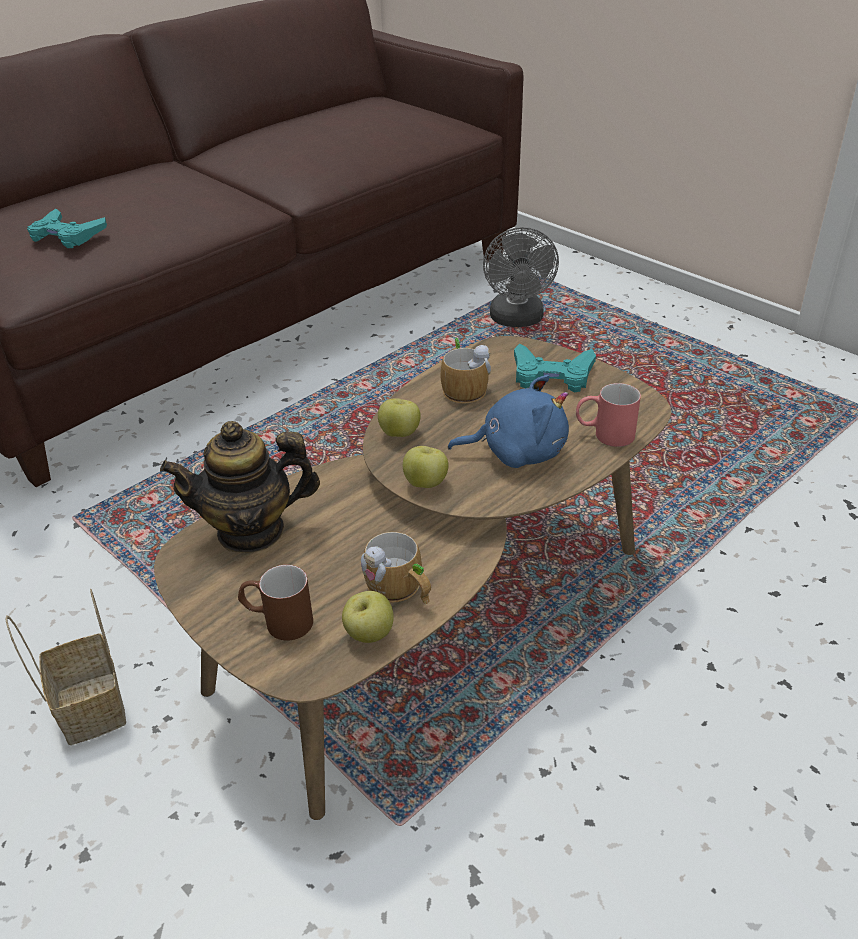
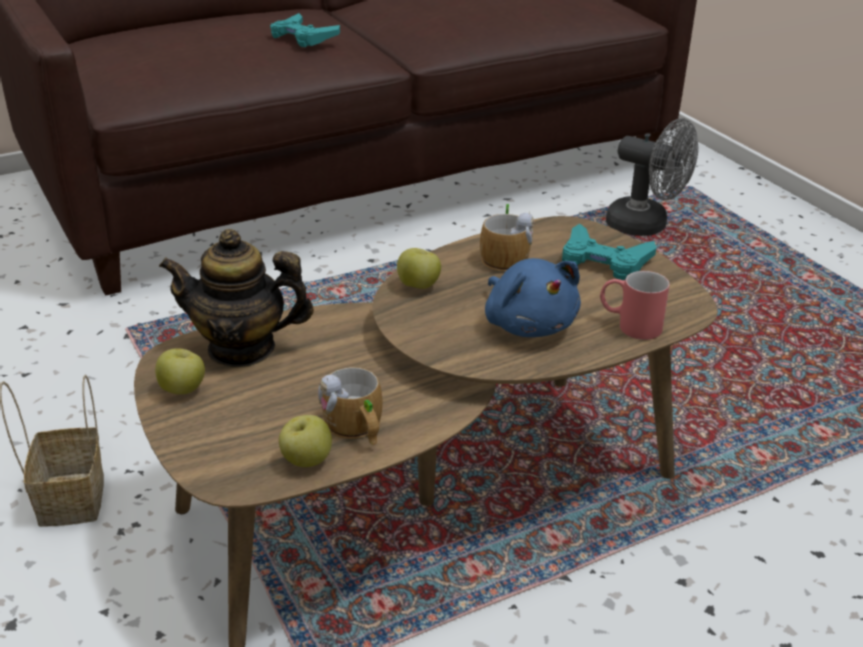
camera: 15 degrees right, 5 degrees down
(67, 235) = (183, 58): turquoise game controller -> turquoise game controller (303, 37)
(278, 621) = (226, 431): brown mug -> none
(426, 484) = (420, 335): apple -> apple (182, 390)
(517, 320) = (646, 226): grey fan -> grey fan turned 75 degrees counterclockwise
(517, 452) = (528, 324): blue plush toy -> blue plush toy turned 45 degrees clockwise

